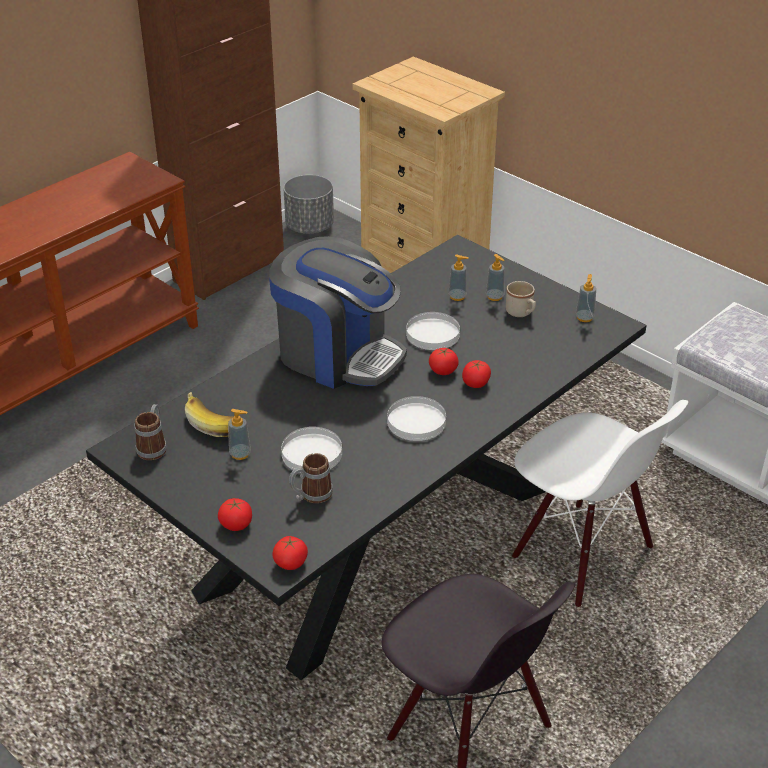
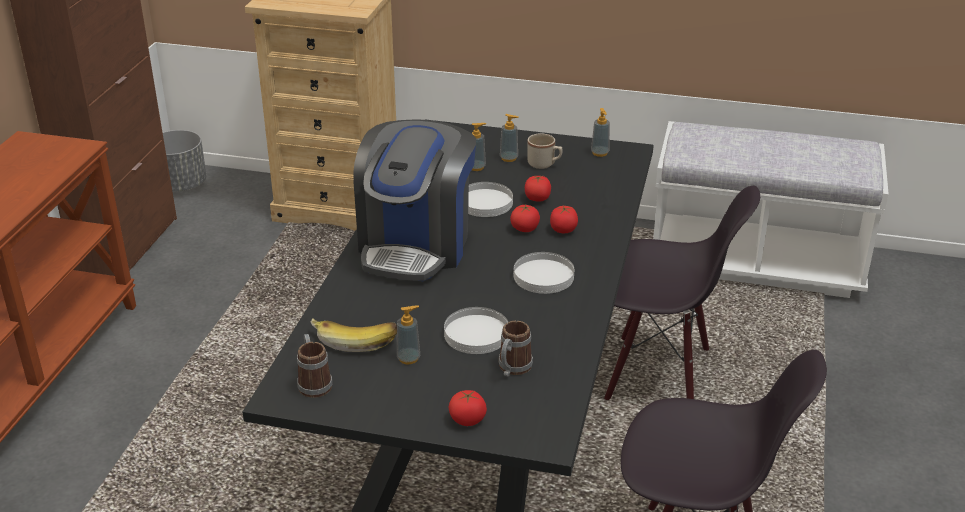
camera: 30 degrees left, 5 degrees down
(290, 563) = (552, 432): tomato -> tomato (537, 199)
(338, 354) = (416, 245): coffee machine -> coffee machine turned 105 degrees clockwise
(581, 554) = (658, 376): white chair -> black chair

